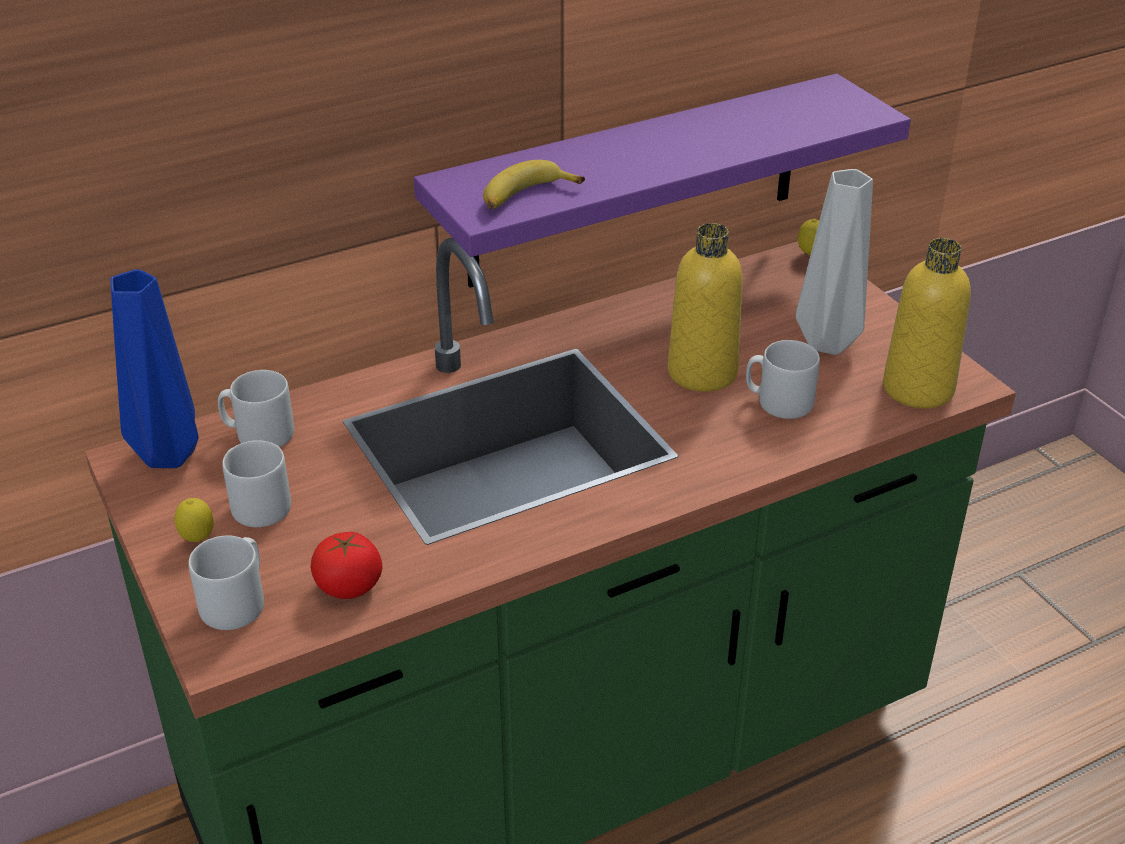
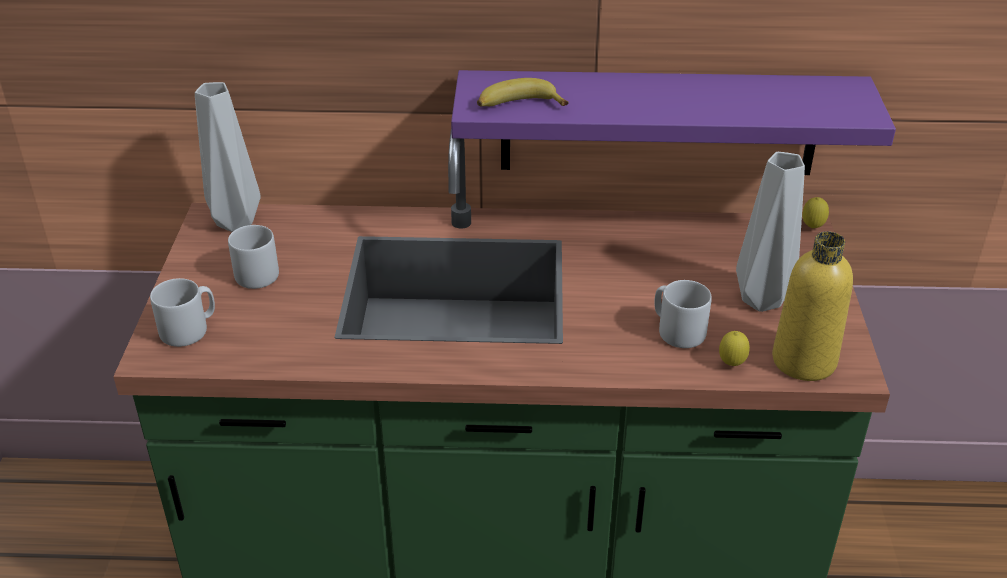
camera: 30 degrees right, 0 degrees up
(171, 453) = (237, 221): blue vase -> grey vase
(198, 540) = (203, 282): lemon -> lemon (731, 364)
(258, 434) = (299, 227): grey mug -> none
(348, 586) = (262, 346): tomato -> none
(702, 372) = (638, 288): yellow bottle -> none

